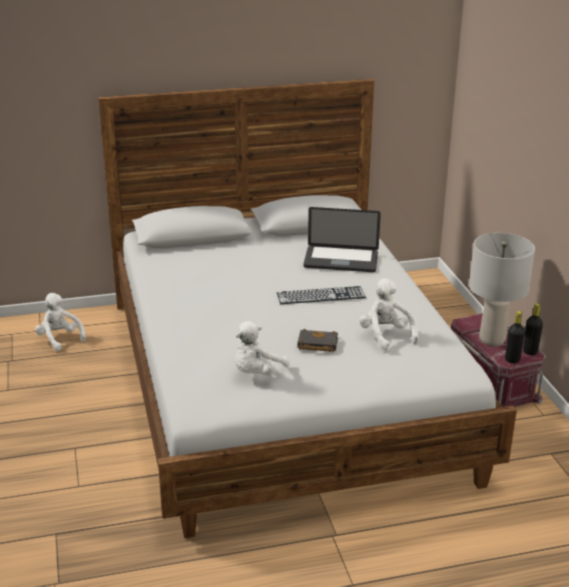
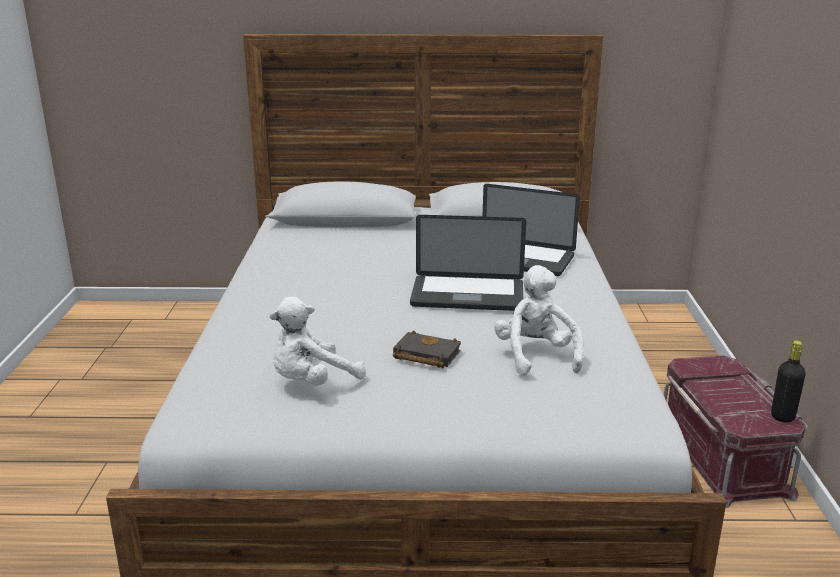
camera: 15 degrees right, 5 degrees down
(59, 339) = (179, 330): white plush toy -> none
(321, 295) = (467, 295): keyboard -> laptop
(492, 339) = (726, 393): grey table lamp -> none
(512, 359) = (750, 424): black bottle -> none

